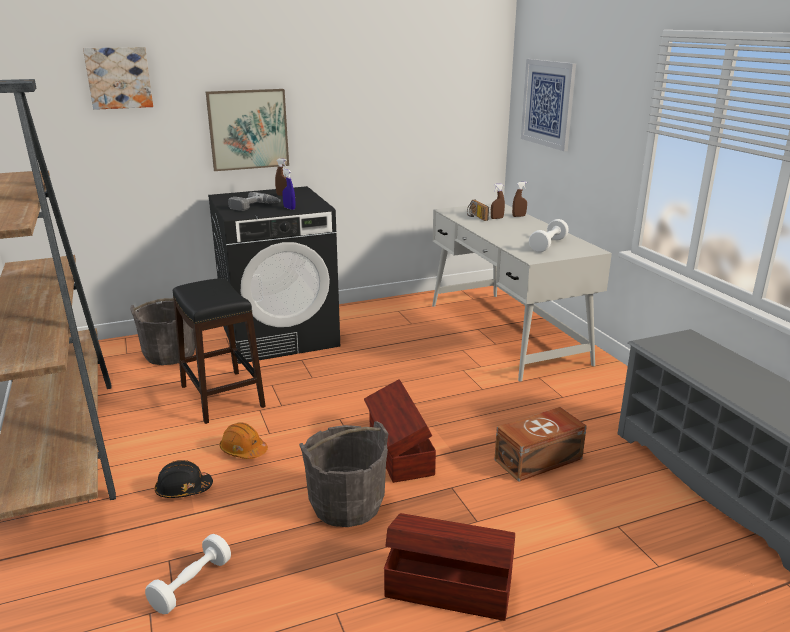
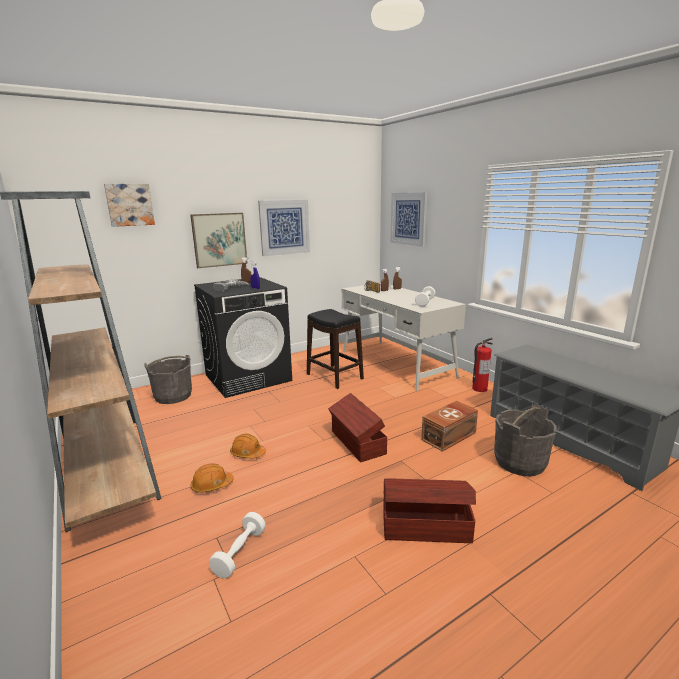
camera: 10 degrees left, 5 degrees down
(183, 489) = (212, 485): black hard hat -> orange hard hat
(221, 396) = (220, 420): black stool -> black stool (334, 376)
(346, 504) = (334, 480): grey bucket -> grey bucket (519, 462)
(349, 111) = (284, 227): none -> picture
(620, 388) = (479, 388): none -> fire extinguisher

